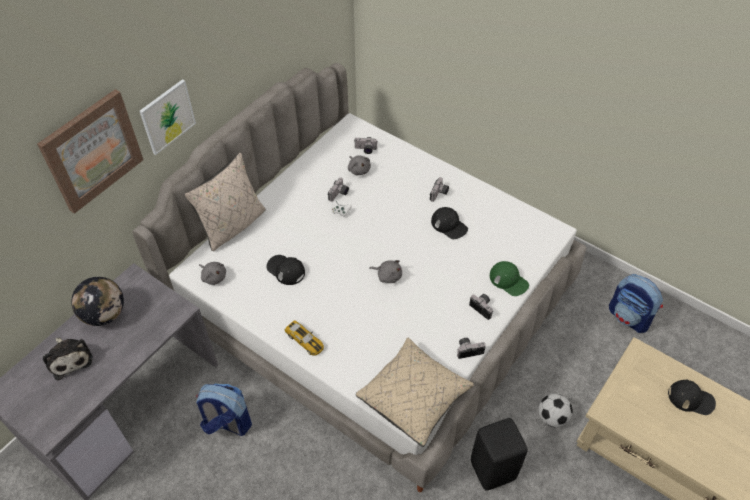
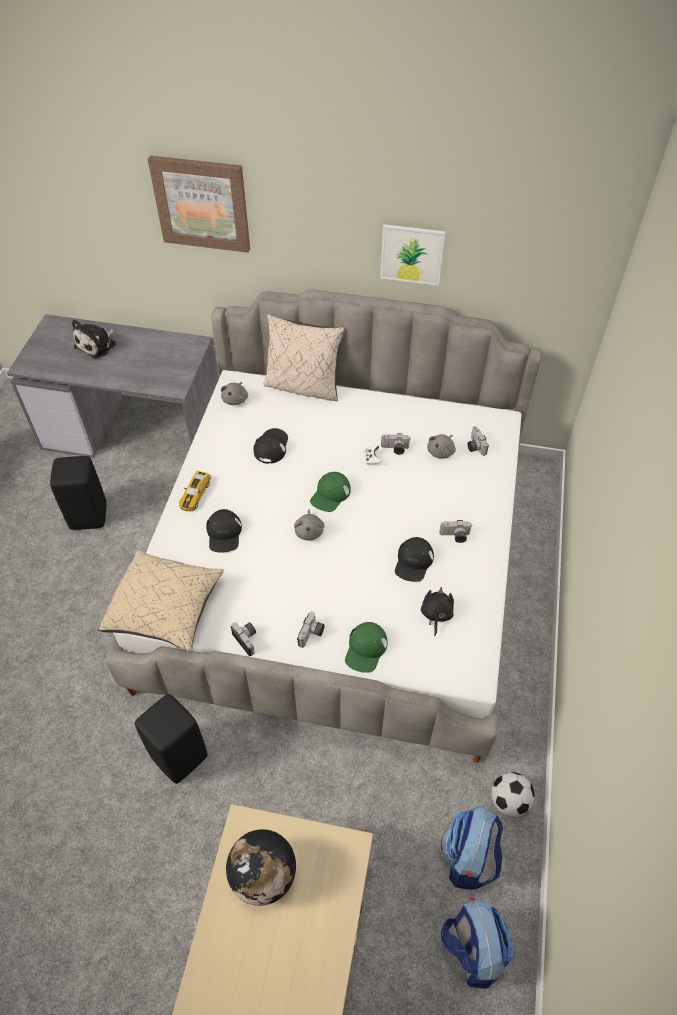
camera: 65 degrees right, 0 degrees up
(105, 314) = (149, 344): globe -> globe (263, 875)
(167, 116) = (294, 236): picture -> picture (412, 254)
(208, 476) = (88, 517): none -> black stool
(227, 423) = (144, 507): backpack -> backpack (472, 949)
(360, 250) = (330, 494): none -> green cap
(499, 231) = (436, 615): none -> black plush toy
(552, 417) = (272, 801): football -> football (509, 801)
(691, 399) = (306, 935): black cap -> black cap (224, 534)

